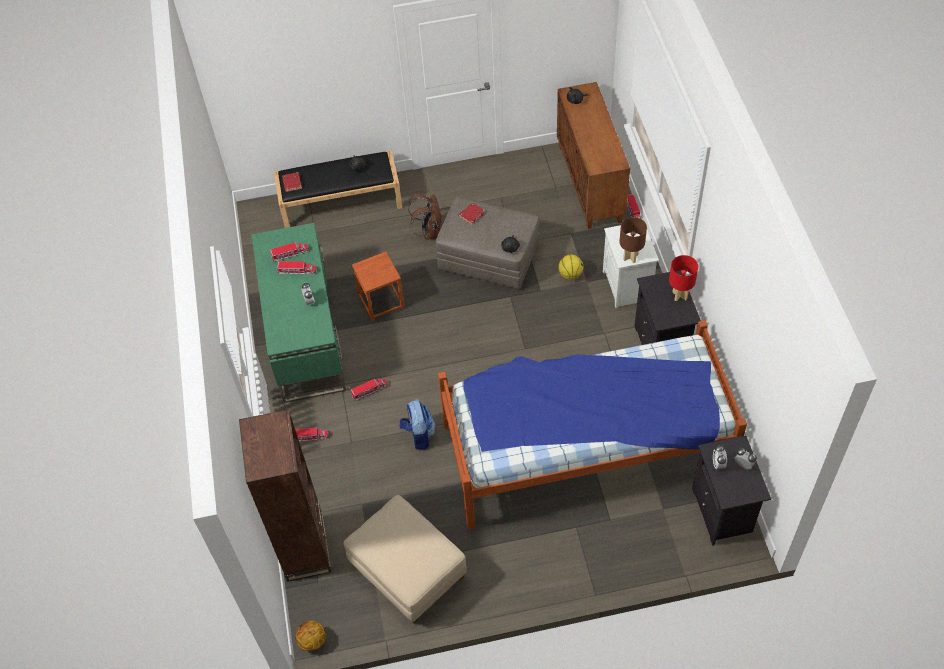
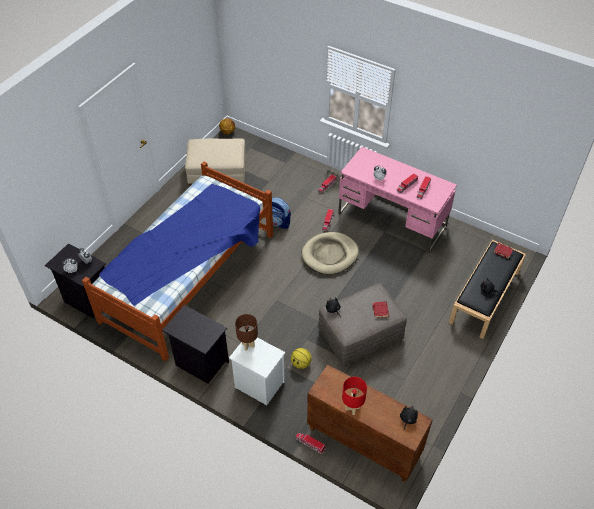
camera: 130 degrees right, 5 degrees down
(305, 336) = (392, 220): green desk -> pink desk
(305, 547) = (271, 153): brown bookcase -> none
(381, 301) = (381, 264): brown stool -> none
(416, 352) = (330, 255): none -> beige dog bed
(429, 231) = (413, 321): brown backpack -> none
(680, 295) = (189, 336): red table lamp -> red table lamp (352, 408)

